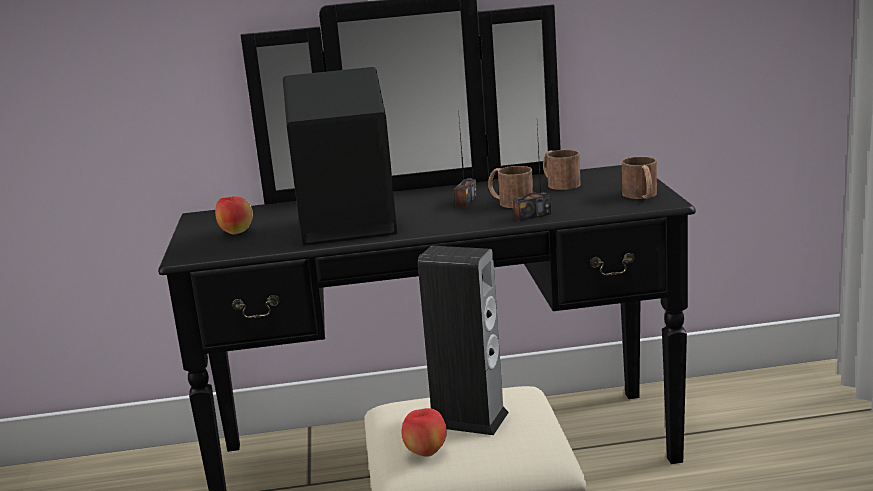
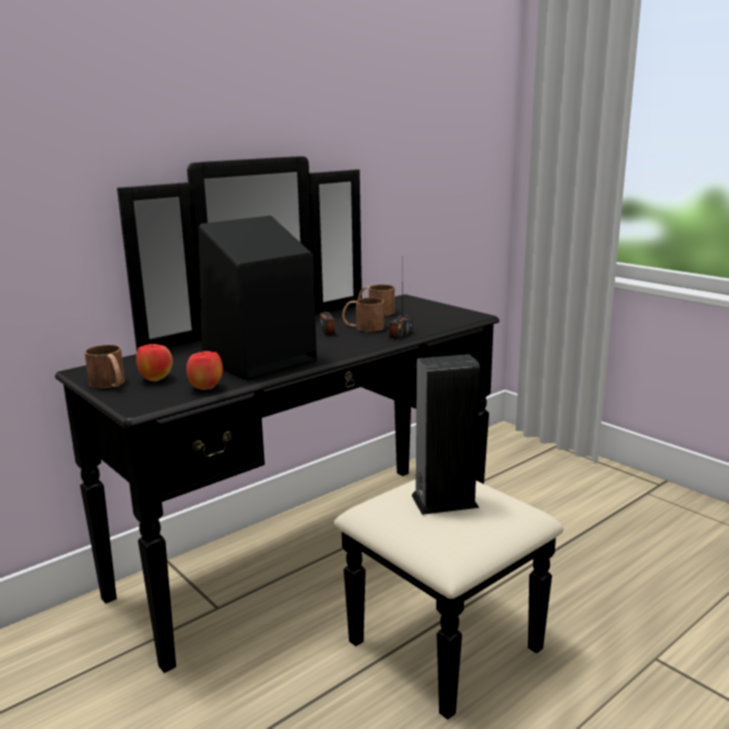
camera: 35 degrees left, 0 degrees up
(426, 453) = (449, 534): apple -> apple (206, 388)
(642, 196) = (453, 314): brown mug -> brown mug (110, 384)

